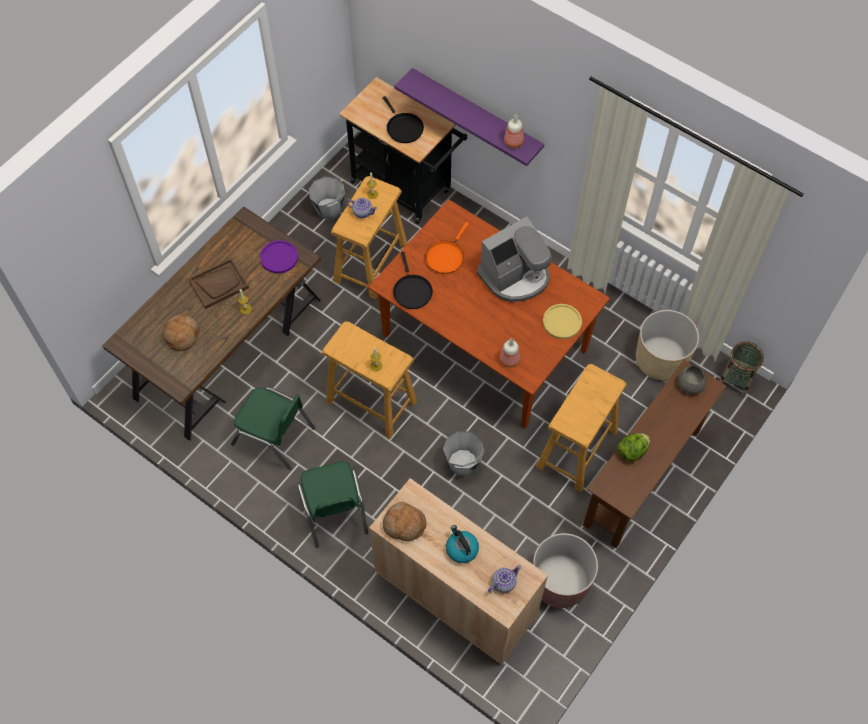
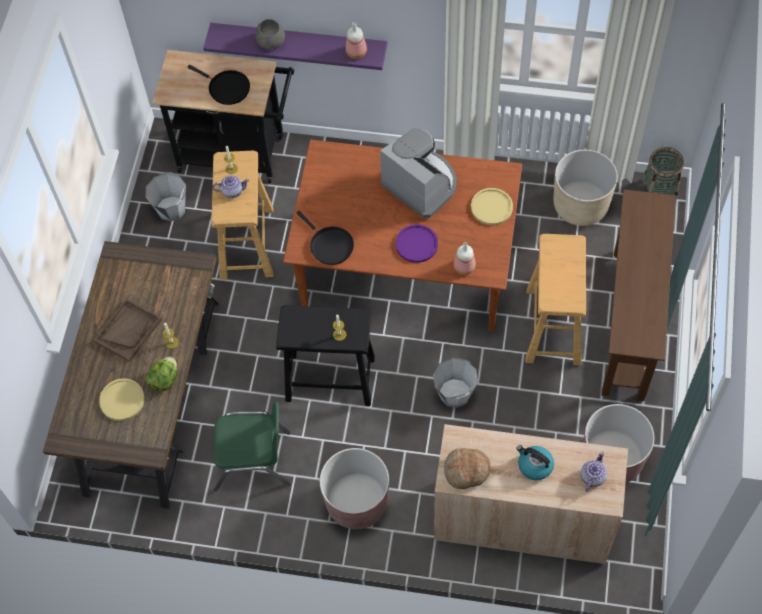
camera: 25 degrees left, 0 degrees up
(182, 335) = (122, 400): bread -> yellow plate
(279, 257) = (174, 275): purple plate -> purple plate (416, 244)
(333, 510) = (357, 502): green chair -> brown planter
(371, 401) = (329, 378): beige stool -> black stool
(446, 256) = (342, 196): orange frying pan -> none
(515, 276) = (421, 184): coffee machine -> coffee machine turned 75 degrees counterclockwise
(631, 451) = (628, 297): lettuce -> lettuce (164, 380)
(690, 384) = (642, 209): grey bowl -> grey bowl (270, 41)

